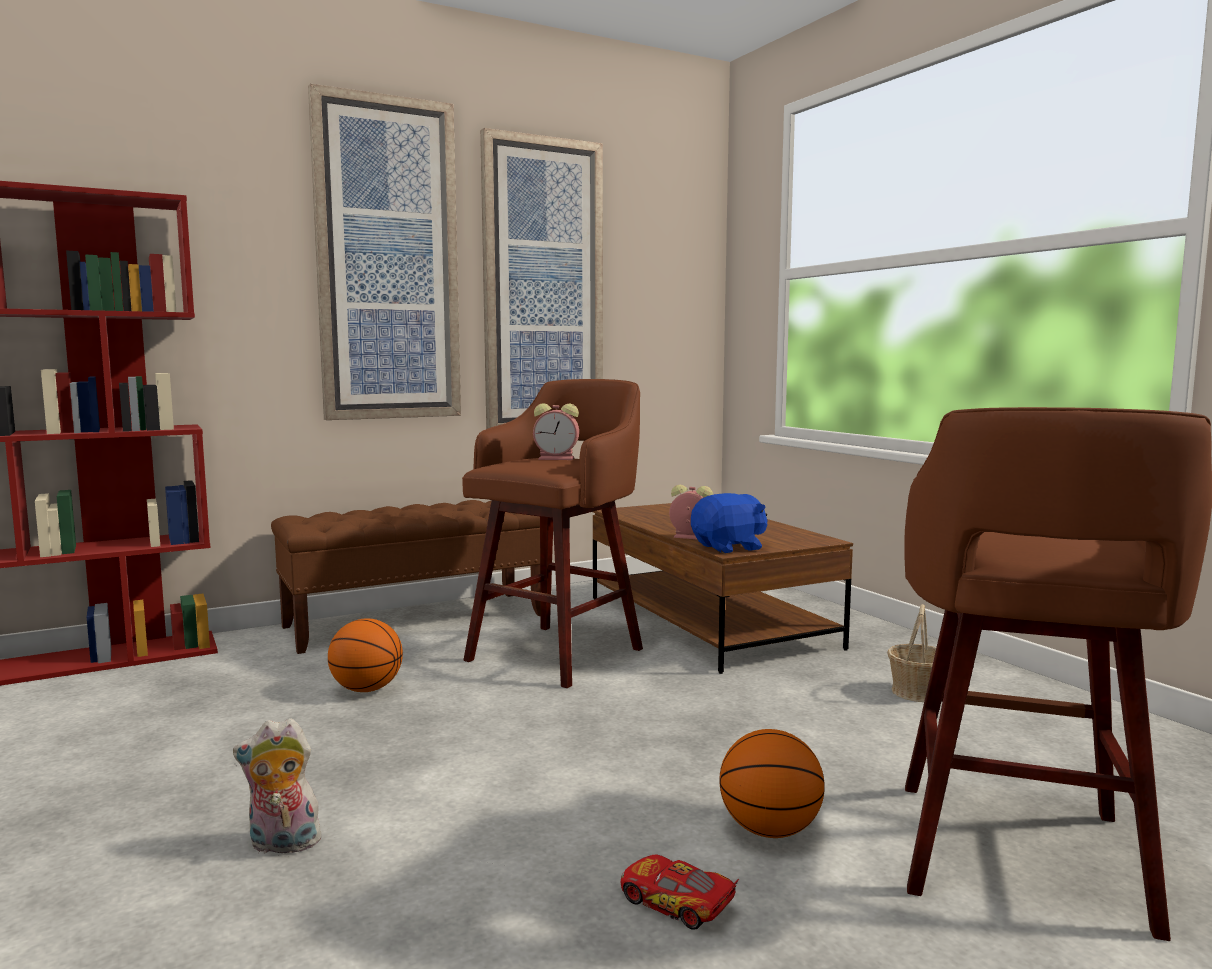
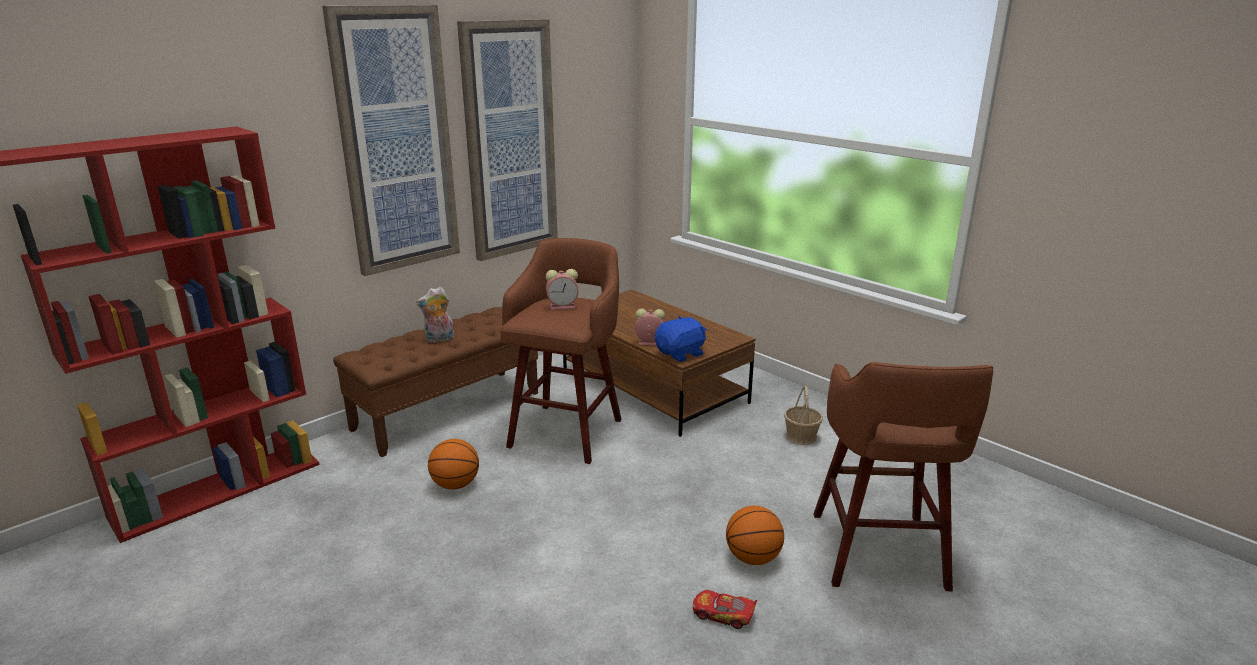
camera: 15 degrees left, 15 degrees up
(282, 845) = (487, 619): plush toy -> plush toy (439, 339)

